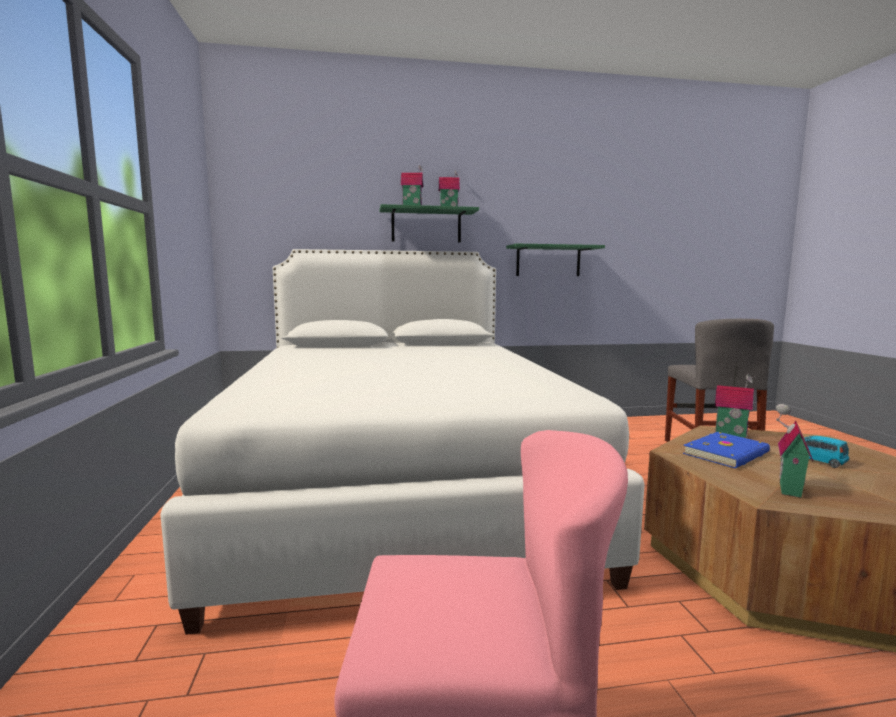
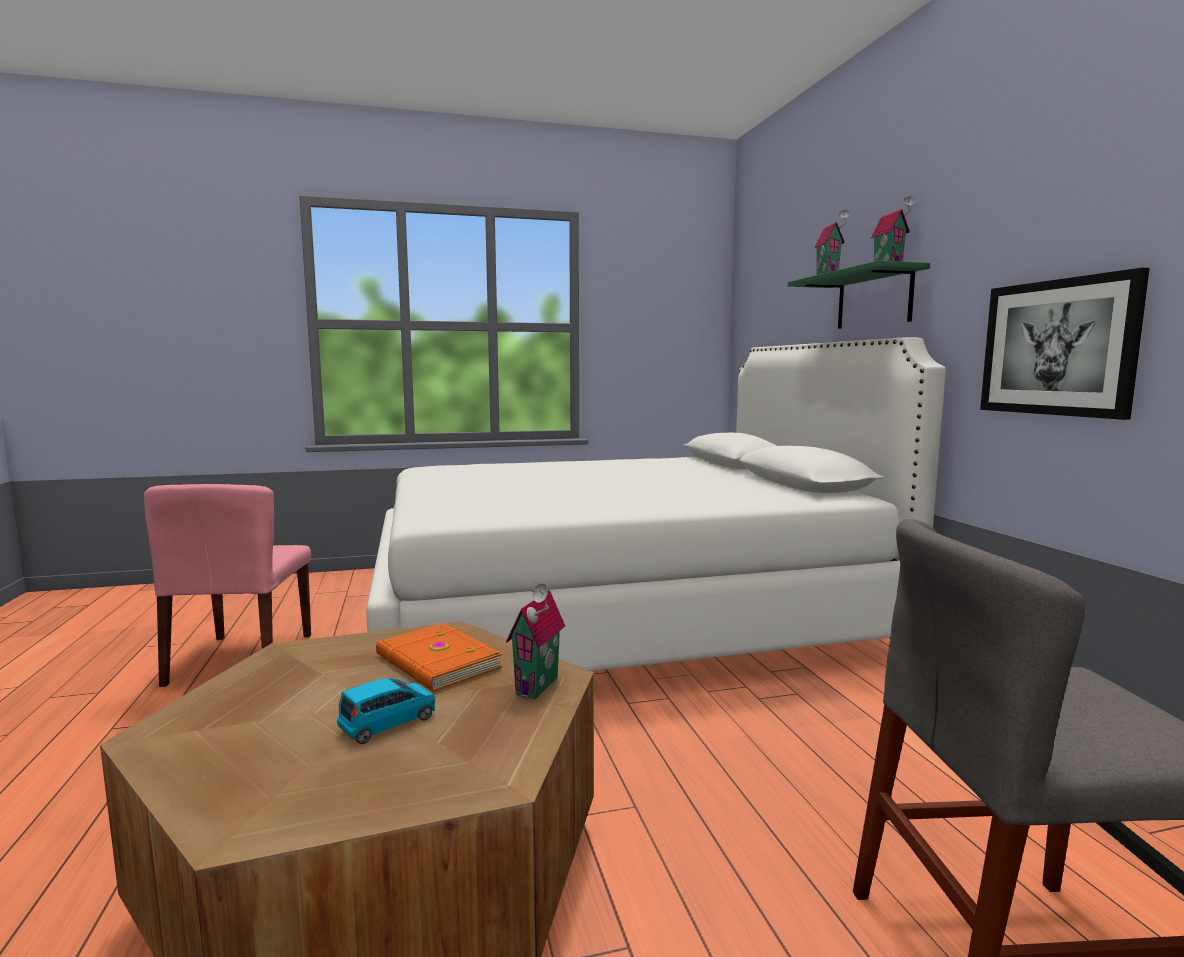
camera: 85 degrees right, 0 degrees up
(548, 261) = (1057, 347): green shelf -> picture
(727, 454) = (436, 662): blue book -> orange book
(786, 488) = (302, 669): toy house -> none

